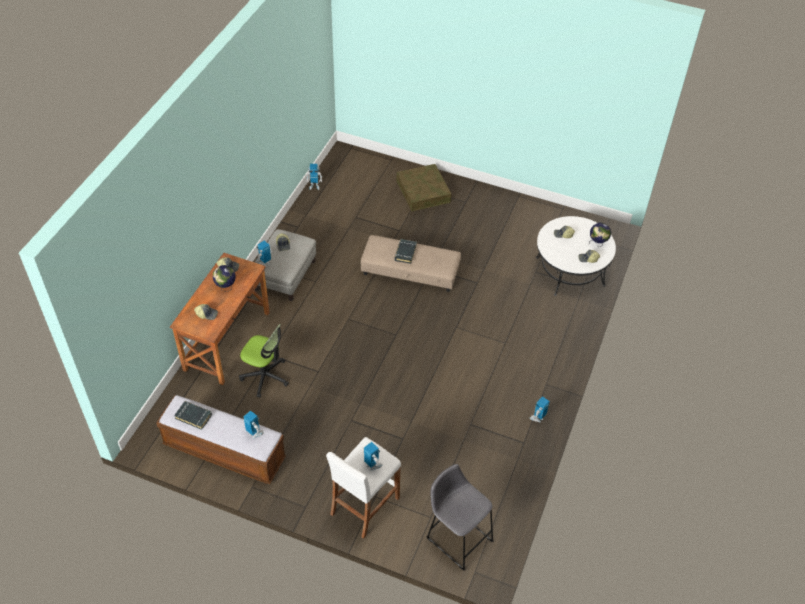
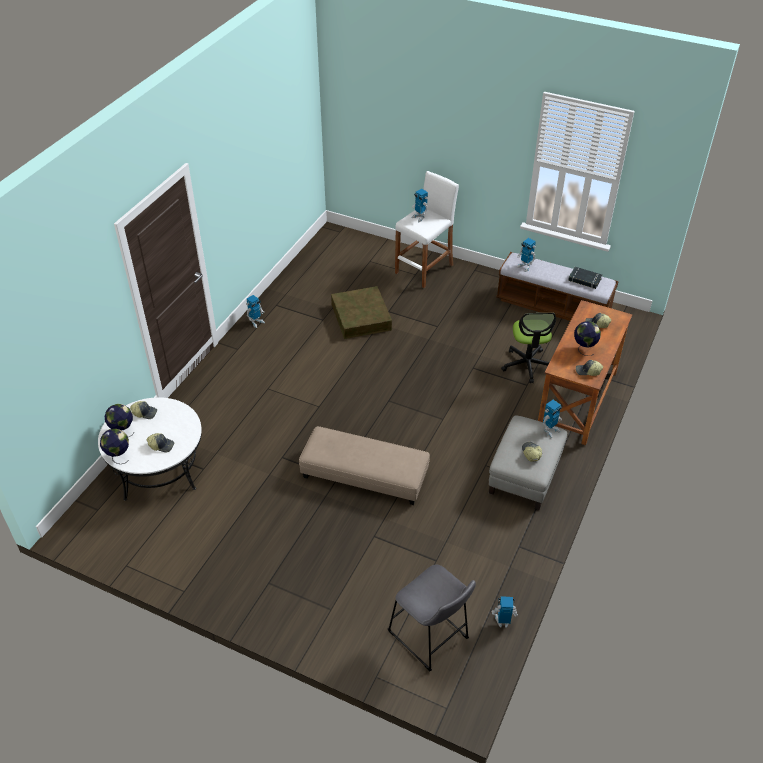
camera: 175 degrees left, 5 degrees down
(265, 376) = (527, 365): office chair -> office chair turned 120 degrees counterclockwise
(405, 253) = (371, 455): black book -> none
(423, 191) = (331, 605): brown storage box -> brown storage box (361, 317)
(457, 537) = (349, 249): grey stool -> grey stool (430, 638)
(590, 226) = (118, 456): none -> globe

